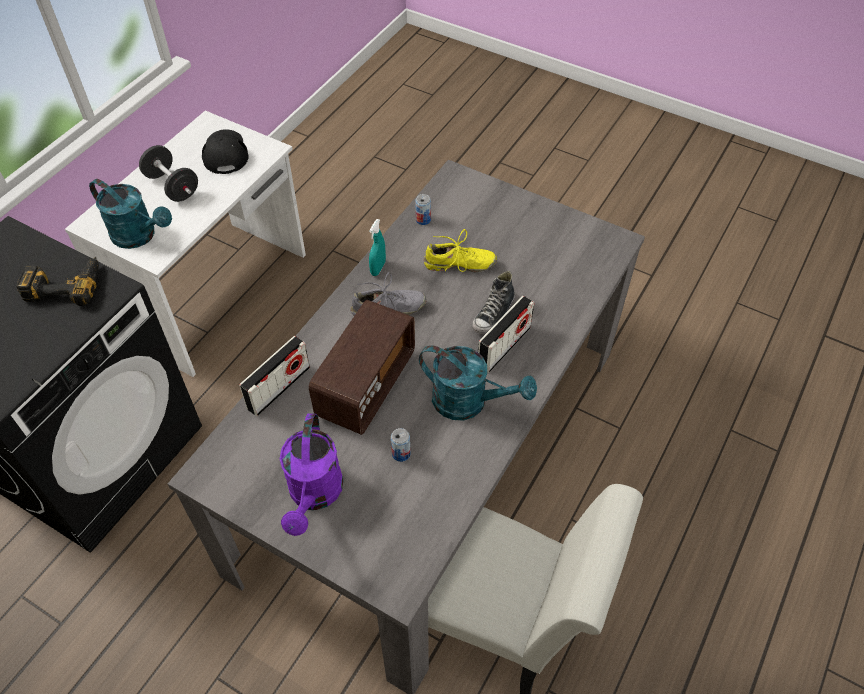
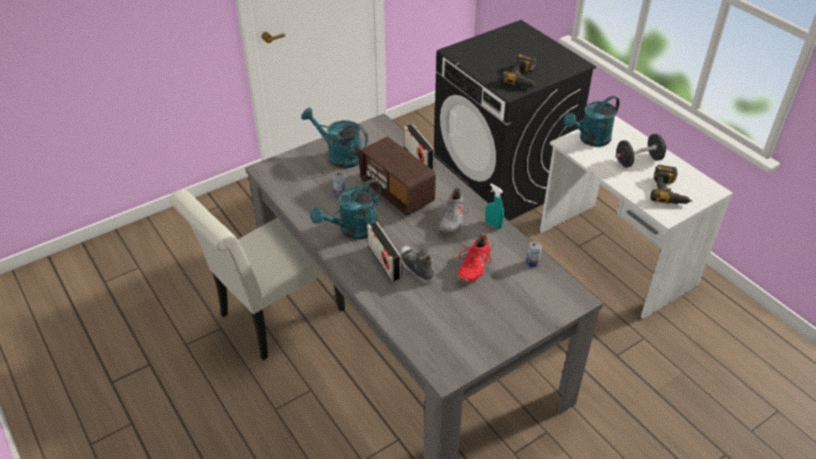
camera: 115 degrees right, 10 degrees down
(225, 153) = (670, 192): black cap -> power drill
(314, 495) = (339, 156): purple watering can -> turquoise watering can
(459, 265) = (473, 266): yellow shoe -> red shoe

